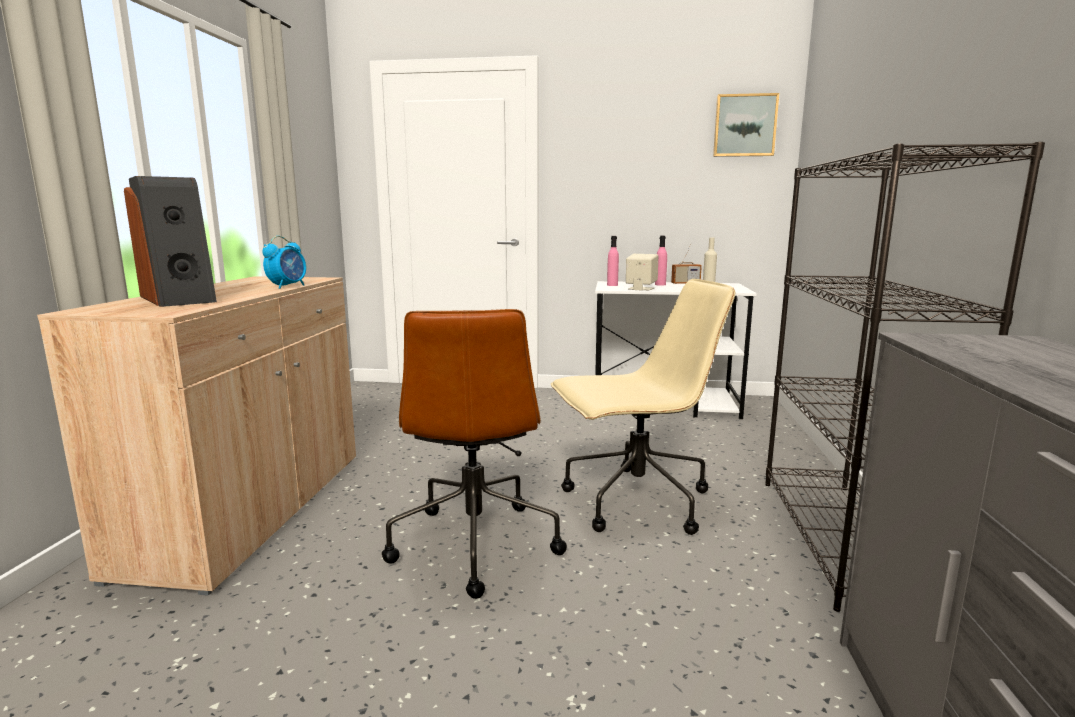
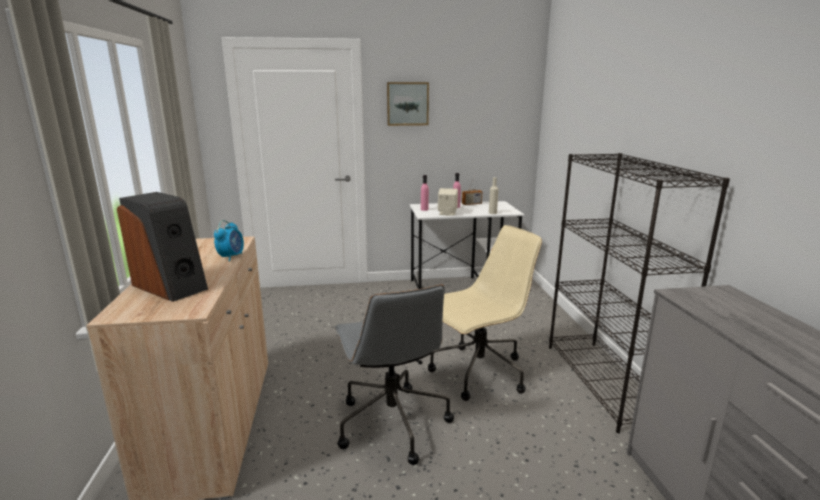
camera: 15 degrees left, 5 degrees up
(474, 543) = (391, 422): brown office chair -> grey office chair
(744, 126) = (507, 94): picture -> picture (407, 104)

